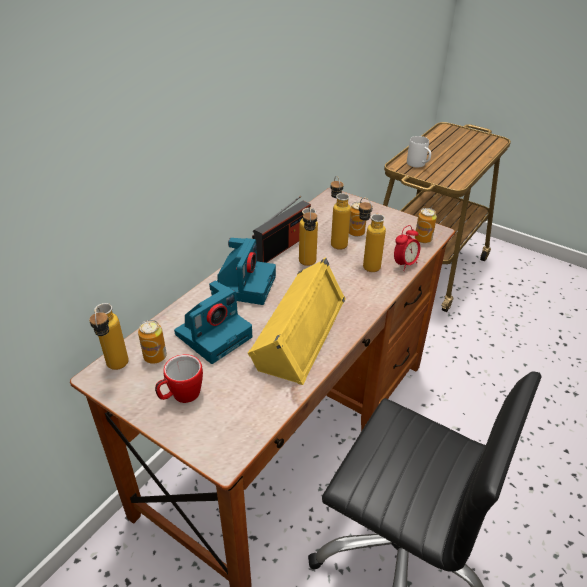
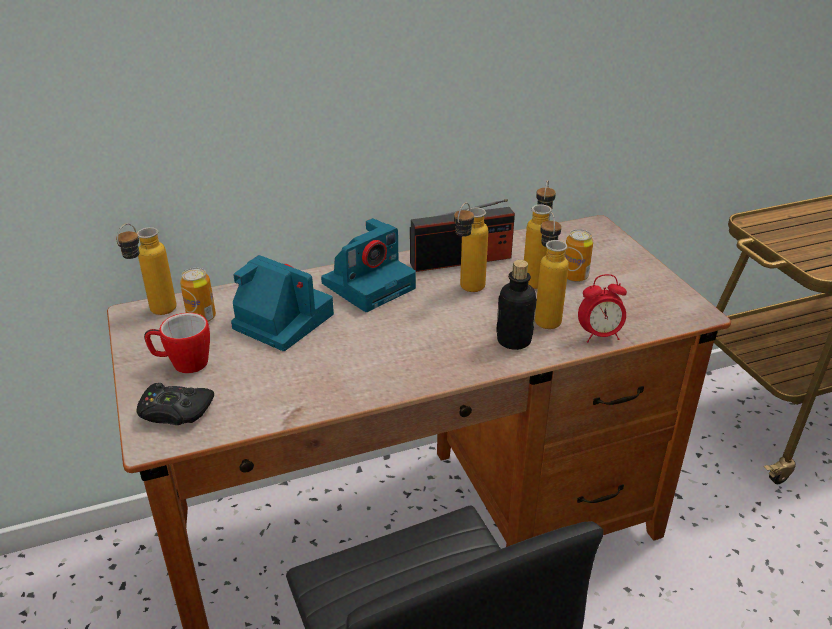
camera: 35 degrees right, 5 degrees down
(214, 334) = (281, 321): camera -> camera turned 135 degrees counterclockwise
(215, 431) = (175, 411): none -> black game controller
(298, 330) = (373, 354): yellow speaker -> none
(366, 286) = (514, 340): none -> bottle
(418, 165) = (789, 230): white mug -> none
(423, 239) = (664, 316): can -> none

